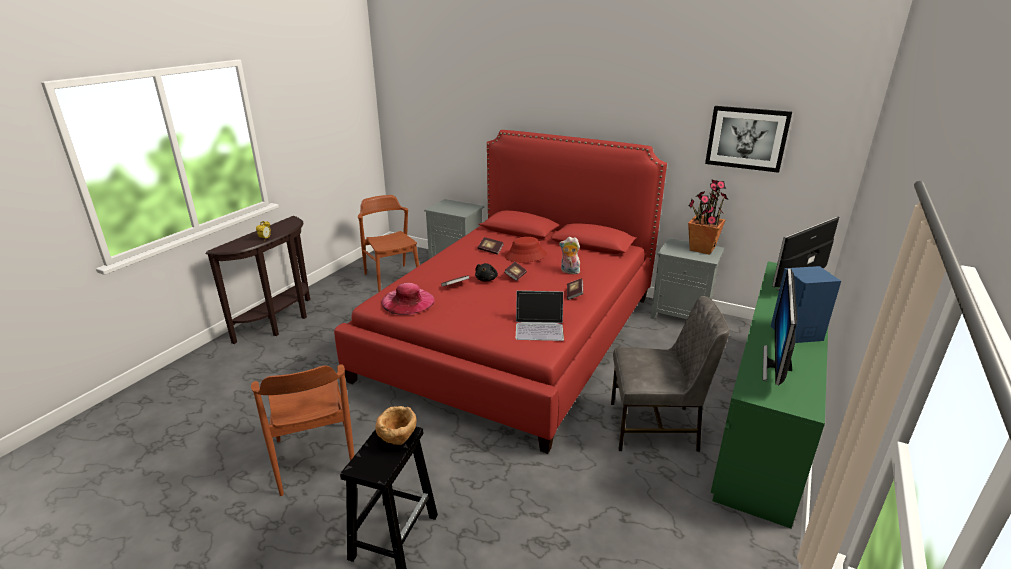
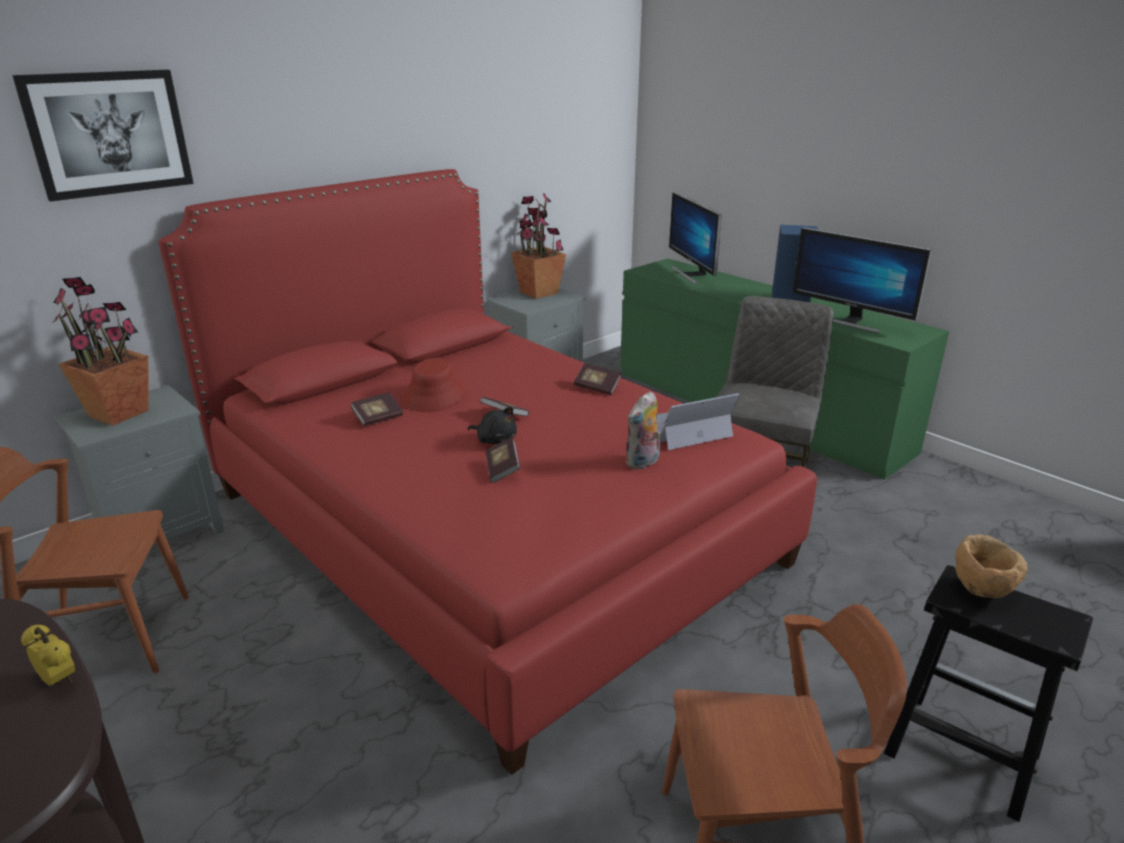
camera: 70 degrees left, 0 degrees up
(408, 301) = (529, 526): pink hat -> none
(453, 206) = (119, 413): none -> potted plant
(539, 327) = (683, 429): laptop -> laptop turned 135 degrees counterclockwise
(569, 272) = (522, 377): plush toy -> plush toy (643, 463)
(747, 138) = (544, 131): picture -> picture (109, 133)

